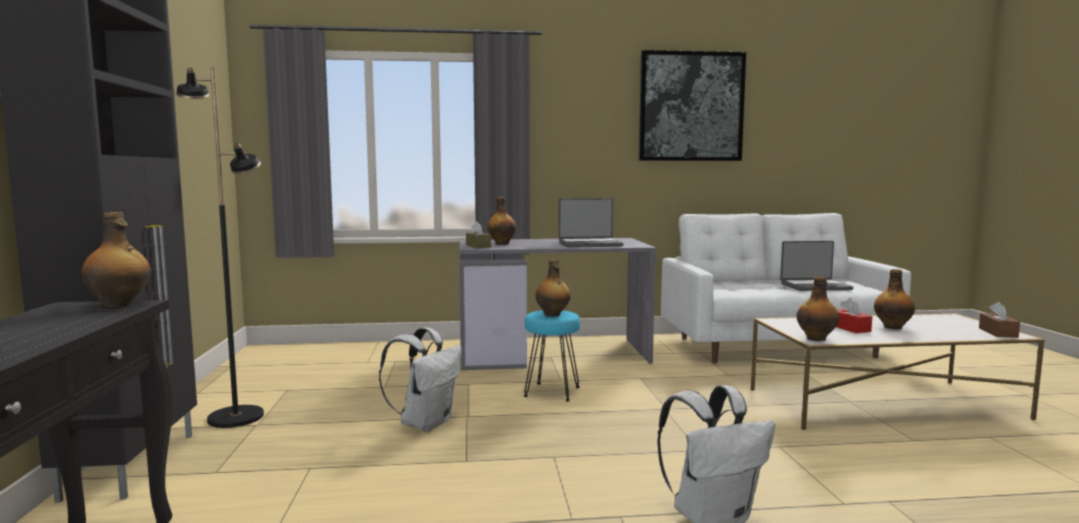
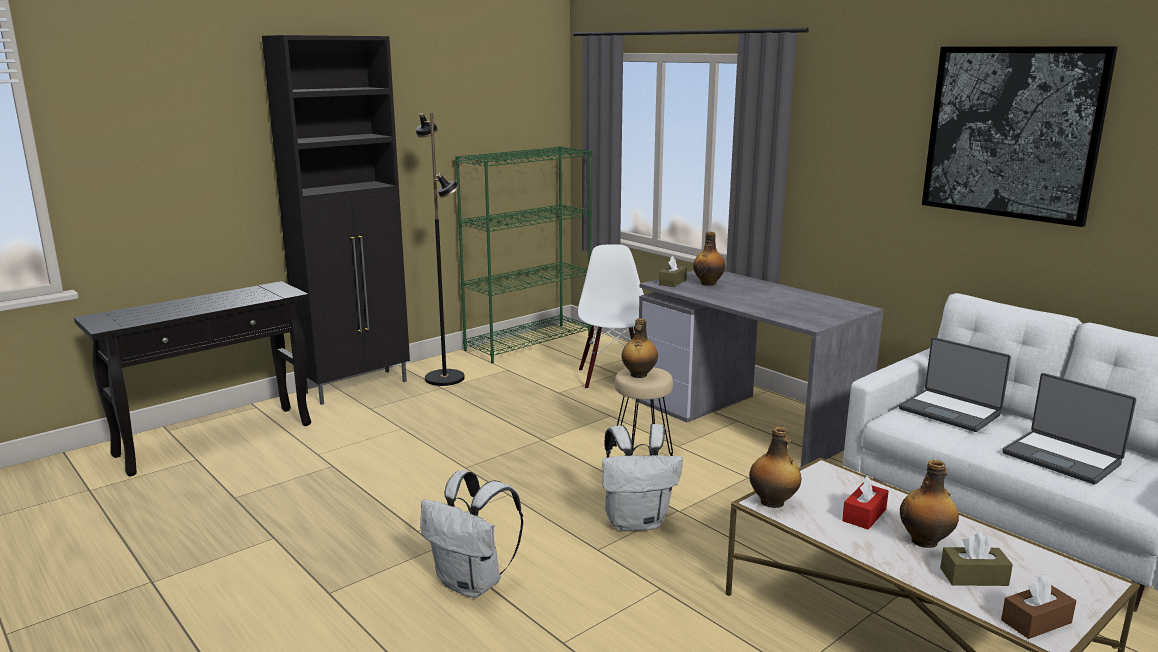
camera: 55 degrees right, 10 degrees up
(119, 304) = (285, 291): bottle -> none
(249, 367) = (529, 342): none -> green bookcase
(401, 364) = (614, 378): none -> white chair
(425, 423) = (510, 432): white backpack -> white backpack (637, 522)
(552, 392) = (641, 452): turquoise stool -> beige stool
(590, 244) = (776, 307): laptop -> laptop (950, 411)
(942, 330) = (974, 577): none -> brown tissue box

